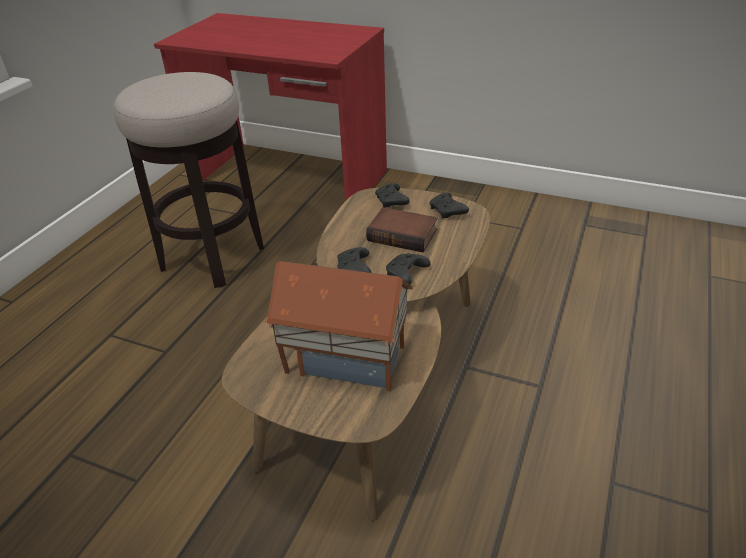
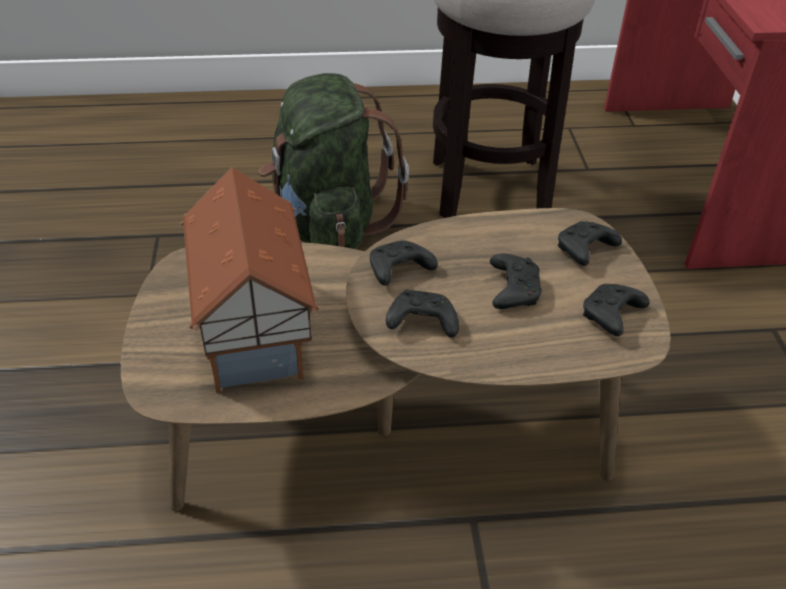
camera: 60 degrees right, 5 degrees up
(165, 344) = (329, 223): none -> green backpack
(403, 234) = (513, 289): book -> black game controller

